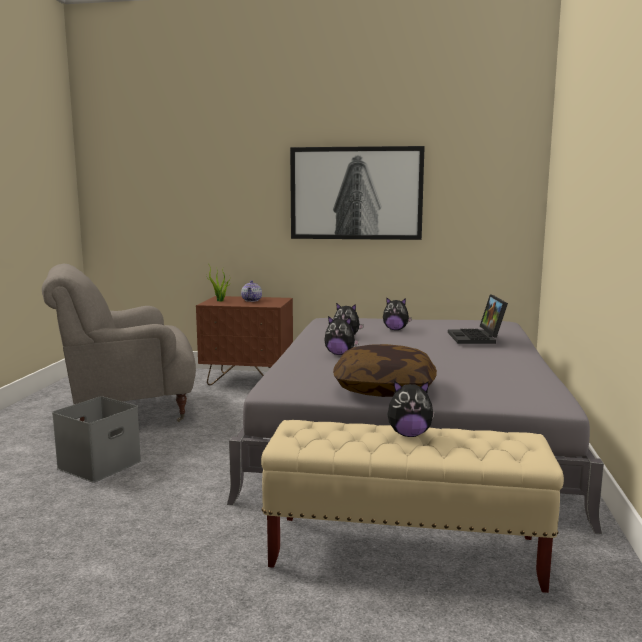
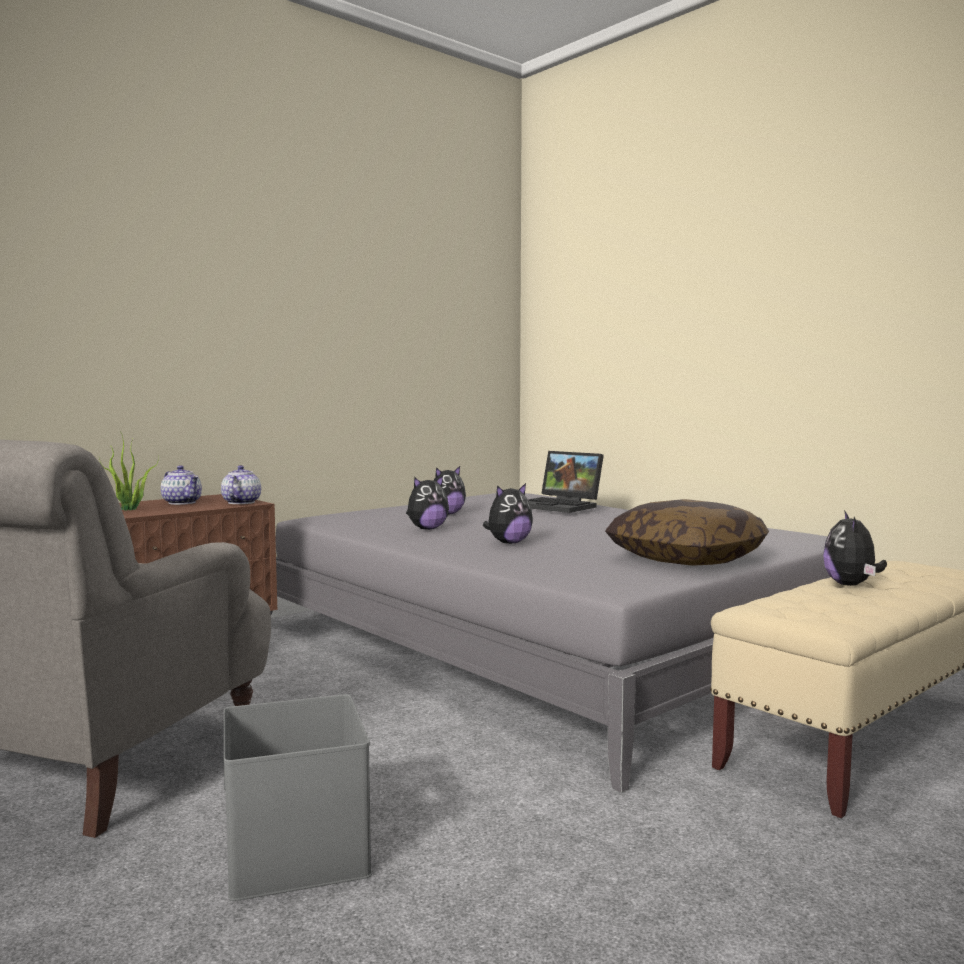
camera: 50 degrees left, 5 degrees down
(270, 304) = (240, 502): none -> teapot
(356, 193) = (314, 318): picture -> none
(409, 434) = (851, 585): plush toy -> plush toy turned 150 degrees clockwise

